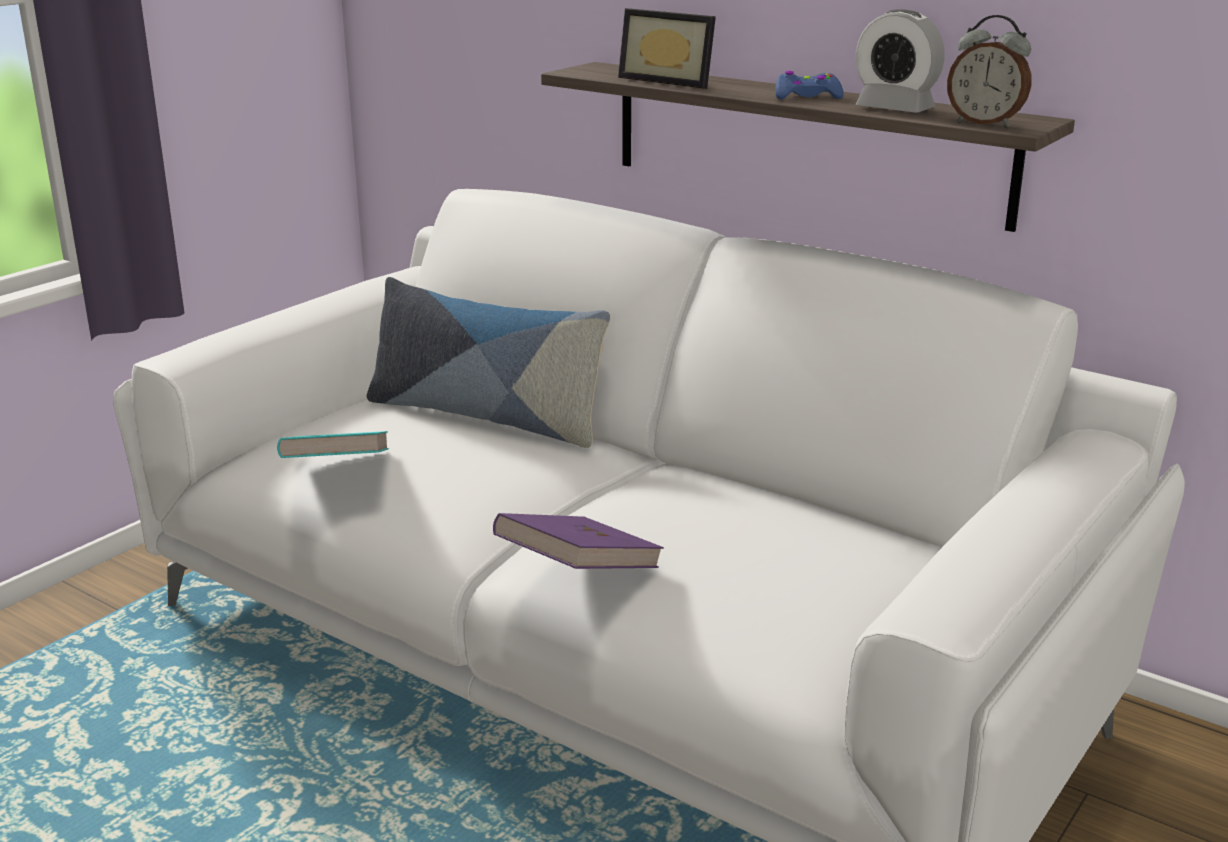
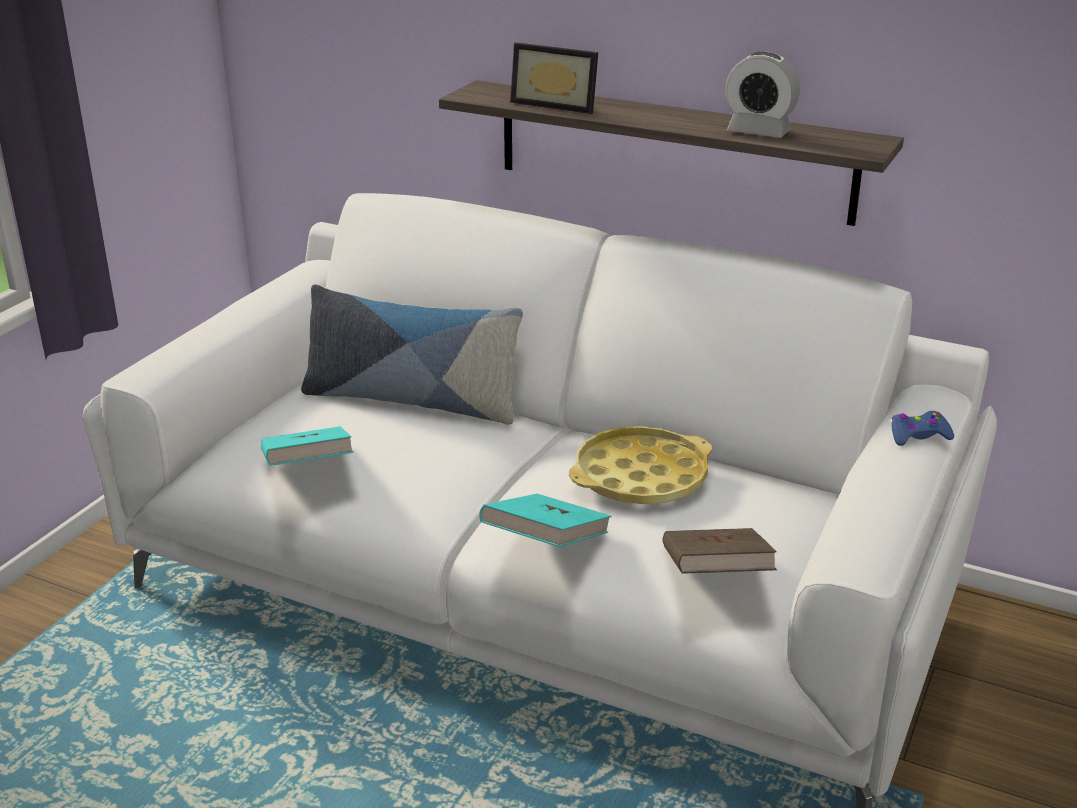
camera: 10 degrees left, 5 degrees up
(579, 573) = (546, 544): purple book -> turquoise book
(719, 512) = (640, 477): none -> yellow tray
(773, 627) = (714, 576): none -> brown book
(807, 96) = (680, 119): blue game controller -> blue game controller (918, 436)
(985, 123) = (837, 146): alarm clock -> none

